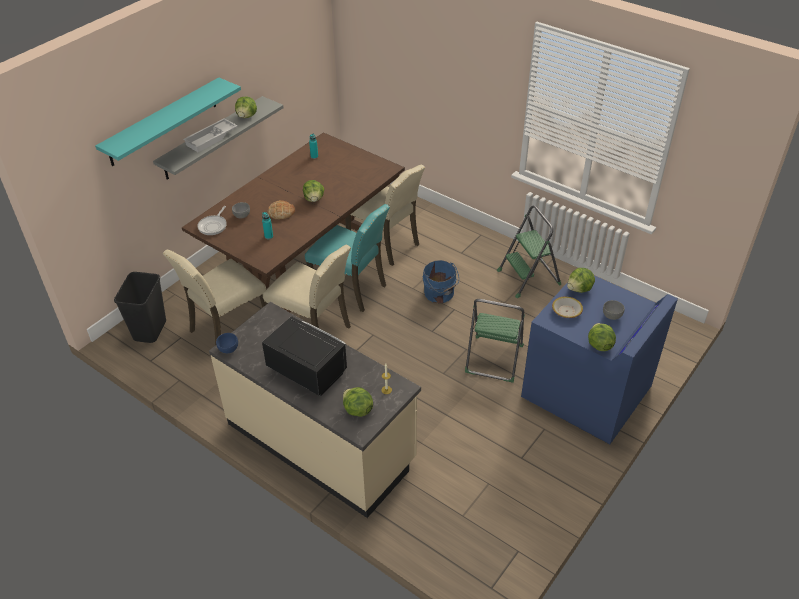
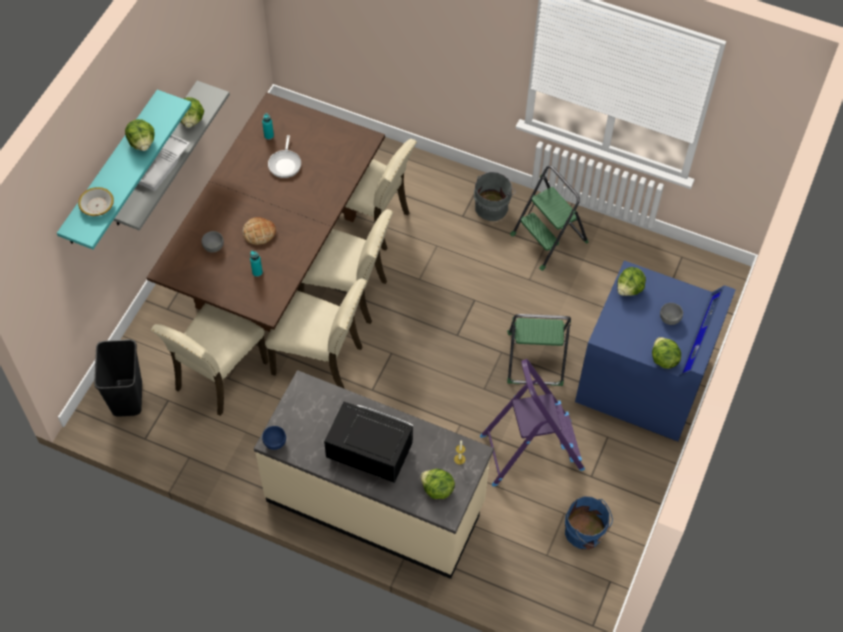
camera: 15 degrees left, 15 degrees up
(213, 226) = (185, 268): frying pan -> frying pan (285, 164)
(314, 199) = (291, 205): lettuce -> lettuce (142, 143)
(351, 289) = (346, 294): turquoise chair -> beige chair
(439, 294) = (452, 281): blue bucket -> blue bucket (585, 533)
(473, 429) = (533, 452): none -> purple step ladder
(487, 250) = (492, 206): none -> grey bucket
(566, 311) = (621, 322): bowl -> bowl (97, 206)

